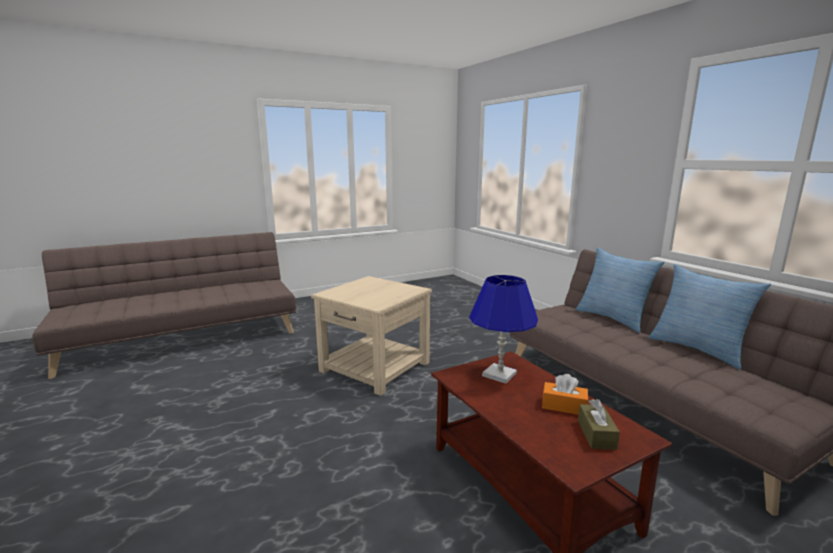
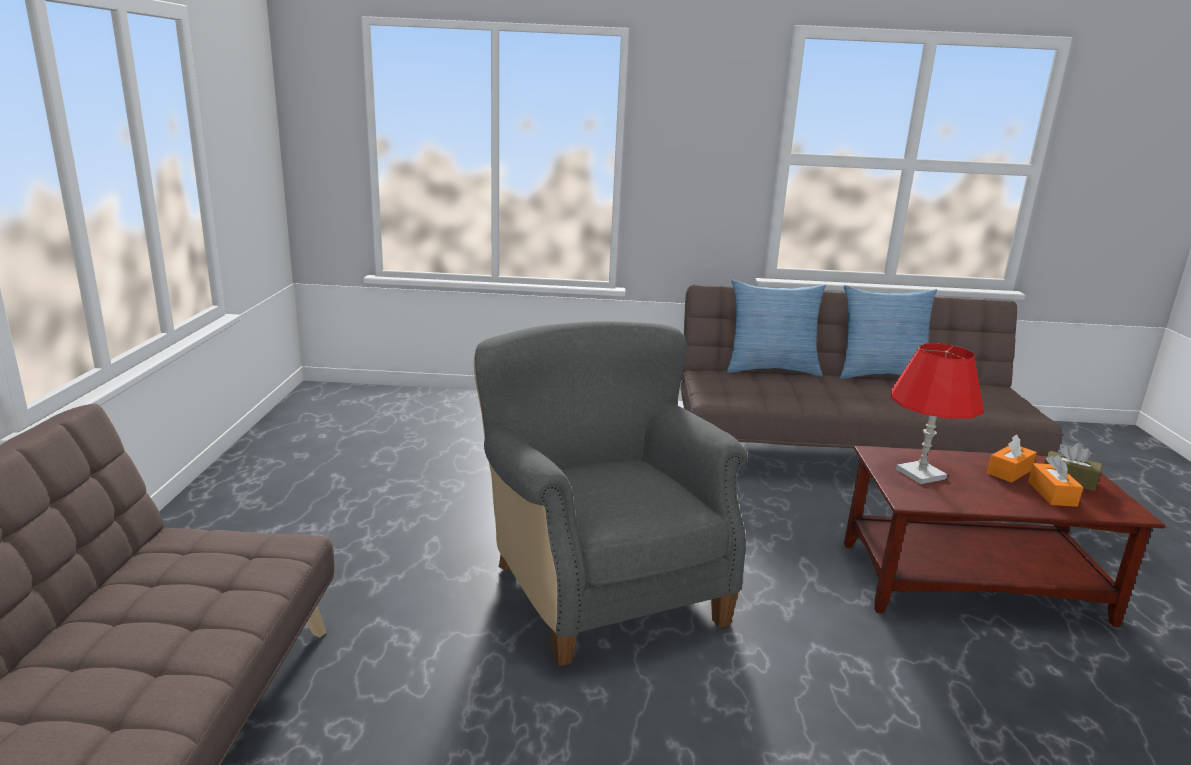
camera: 60 degrees left, 5 degrees up
(375, 367) = (602, 583): beige side table -> grey armchair
(499, 374) = (921, 474): blue table lamp -> red table lamp
(549, 427) = (1052, 494): none -> orange tissue box

